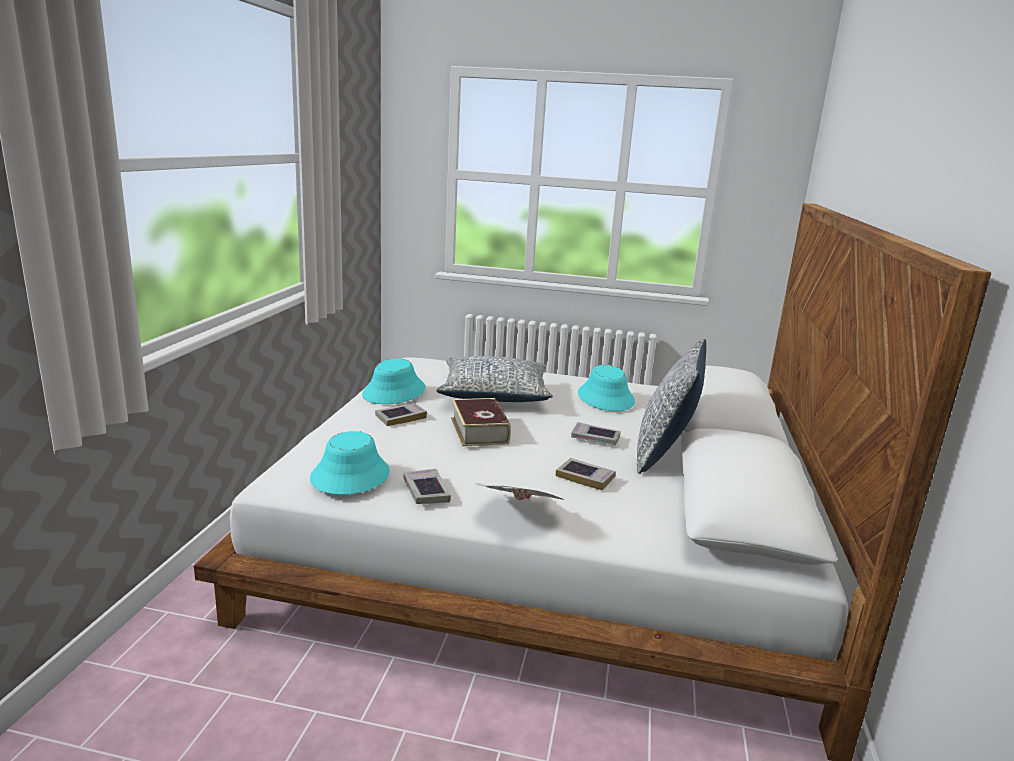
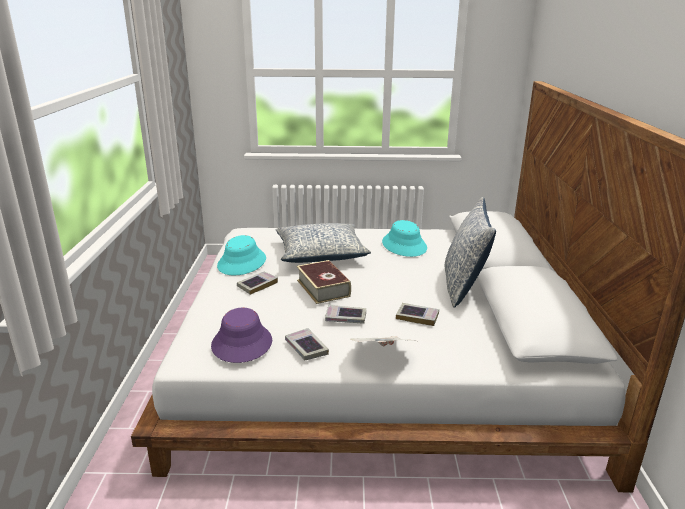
camera: 10 degrees left, 5 degrees up
(350, 475) = (241, 343): turquoise hat -> purple hat
(595, 438) = (410, 282): book -> book (345, 318)

